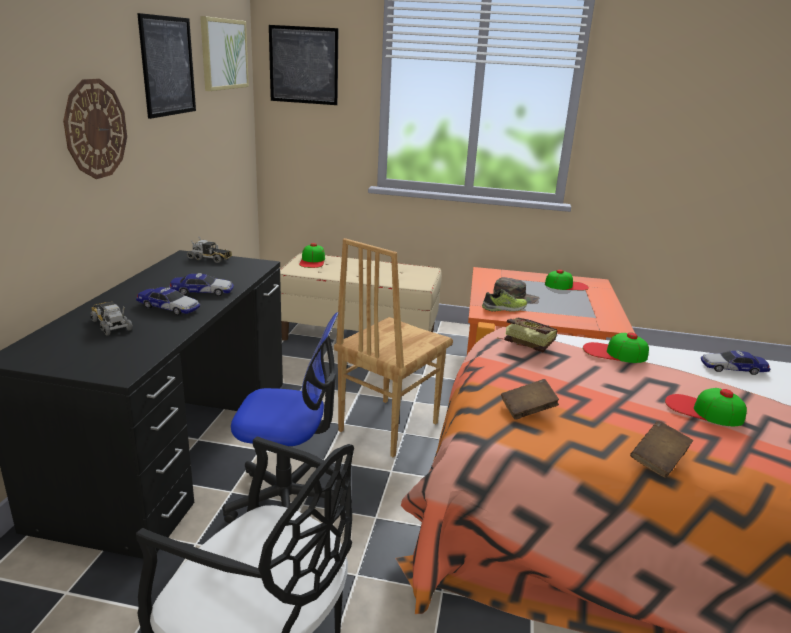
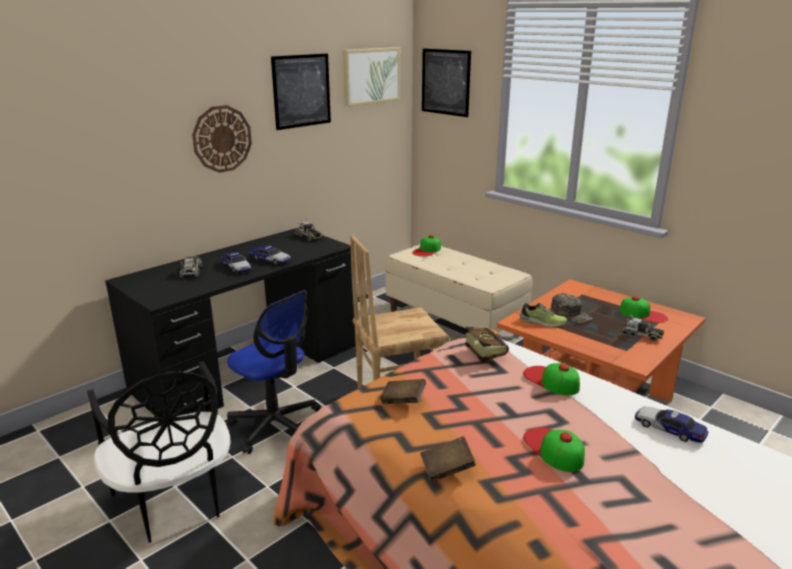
camera: 35 degrees right, 0 degrees up
(589, 303) = (642, 335): none -> toy truck

